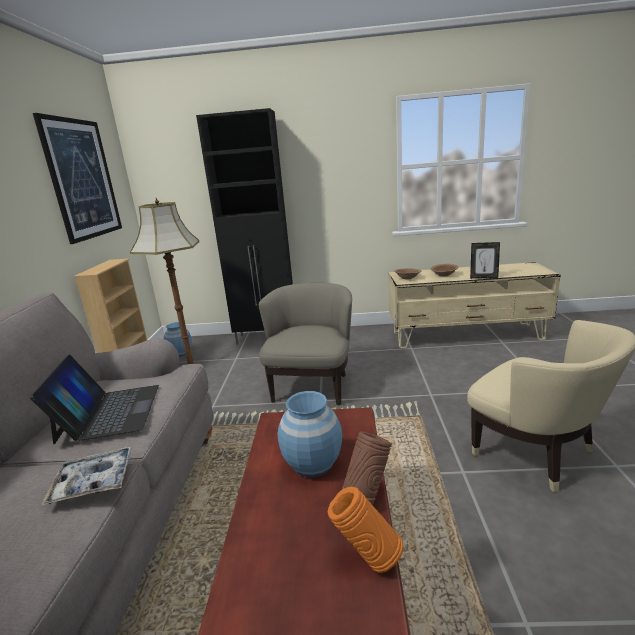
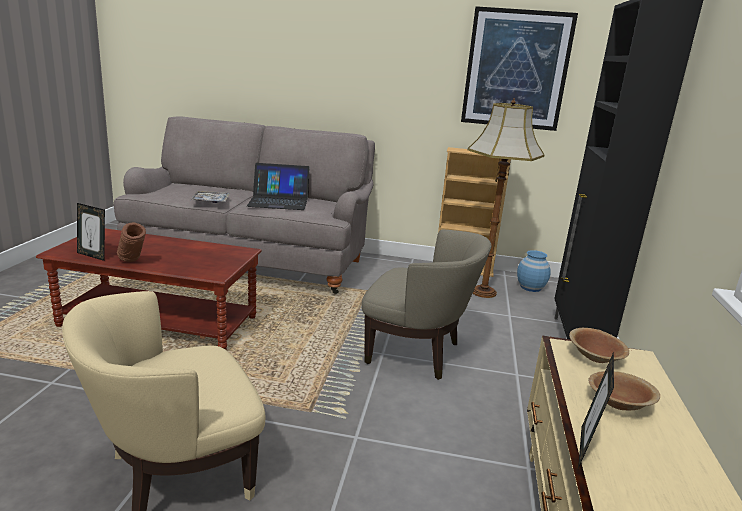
camera: 95 degrees right, 0 degrees up
(312, 463) = (181, 255): blue vase -> none
(367, 558) = (93, 255): orange vase -> picture frame

